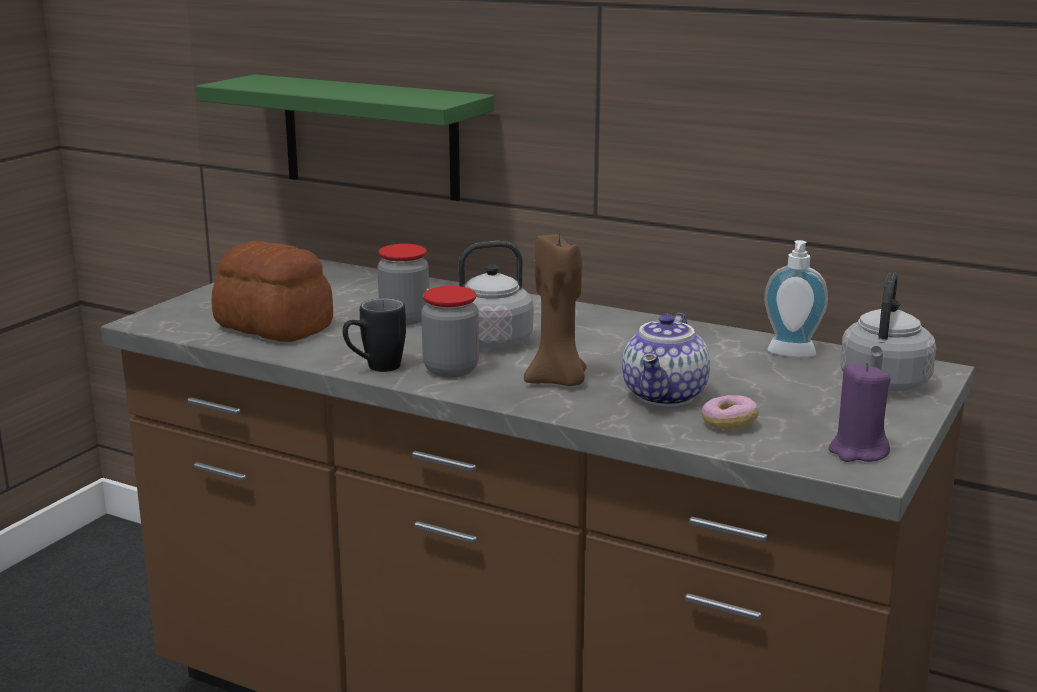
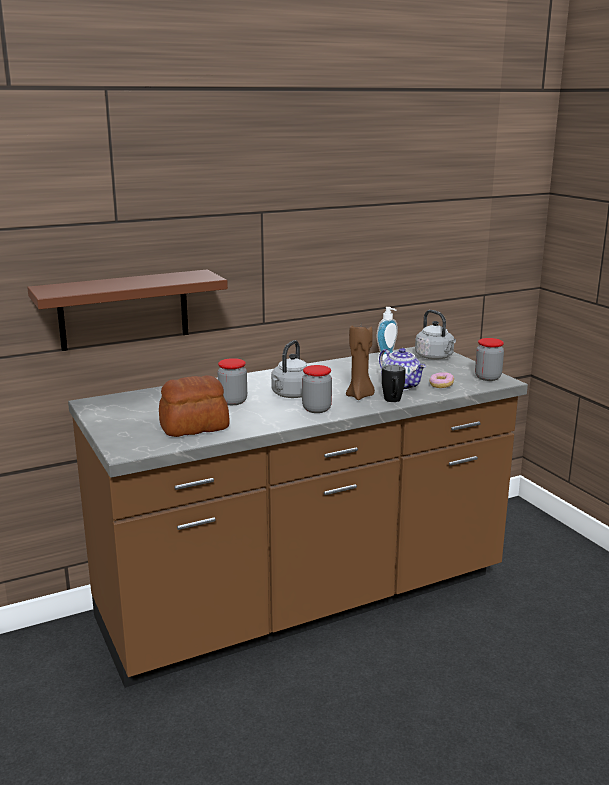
camera: 55 degrees left, 0 degrees up
(370, 137) = (124, 310): green shelf -> brown shelf
(375, 368) = (291, 421): black mug -> black mug (393, 401)
(857, 452) = (487, 377): purple candle -> jar

